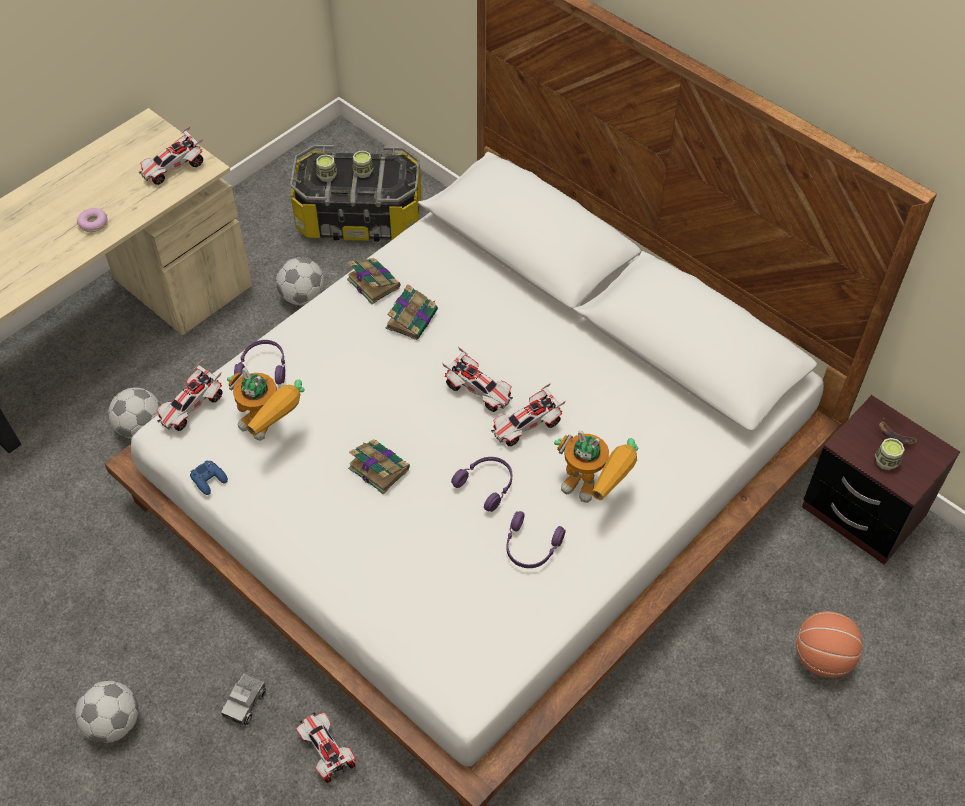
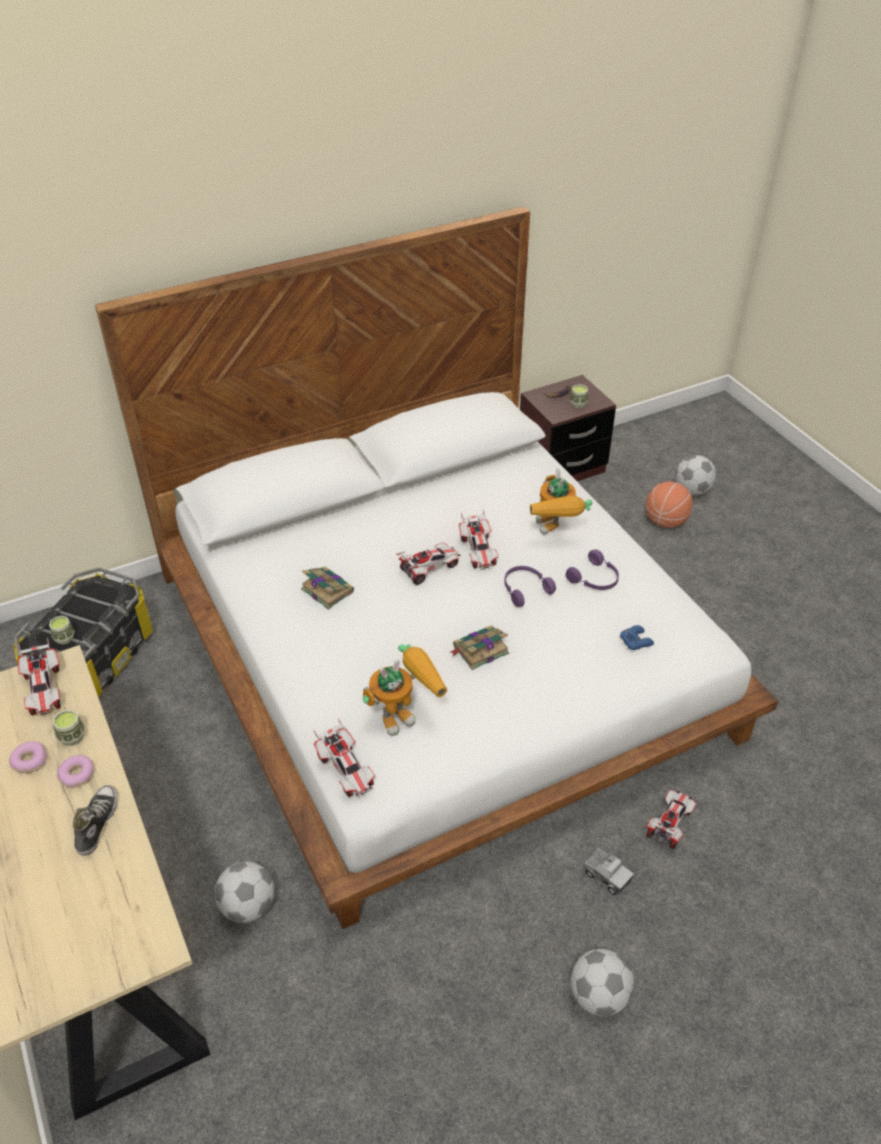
camera: 70 degrees left, 10 degrees down
(51, 254) = (97, 823): none -> shoe
(100, 191) = (29, 761): none -> donut
(209, 479) = (440, 773): blue game controller -> blue game controller (636, 640)
(263, 367) = (326, 703): purple headphones -> none
(302, 297) = (163, 728): football -> football (692, 490)
(326, 751) = (669, 824): toy car -> toy car turned 135 degrees clockwise
(363, 172) = (81, 610): cup -> cup (72, 737)
(373, 282) = (266, 606): book -> none
(594, 490) = (555, 532): toy robot -> toy robot turned 120 degrees clockwise

